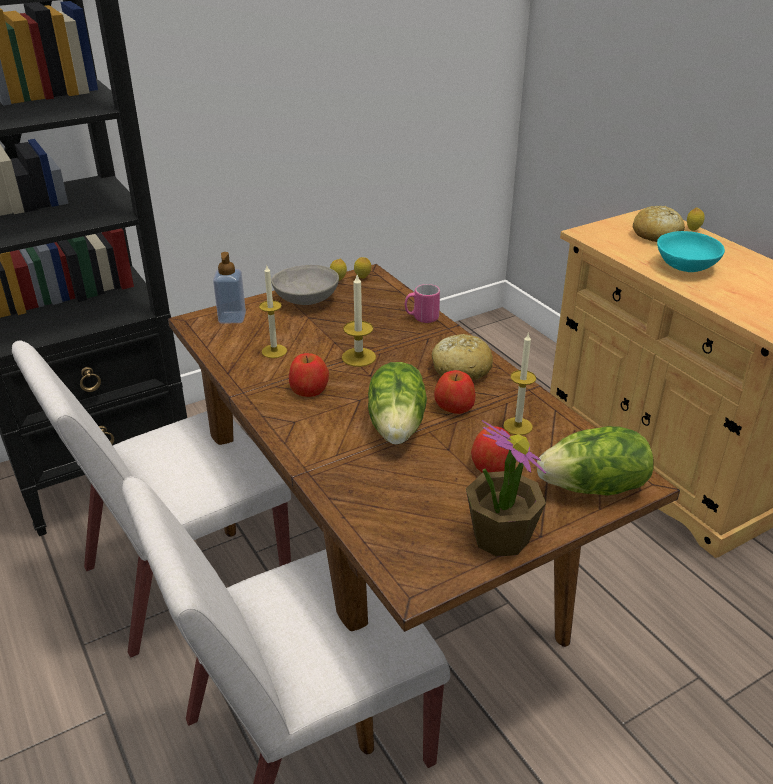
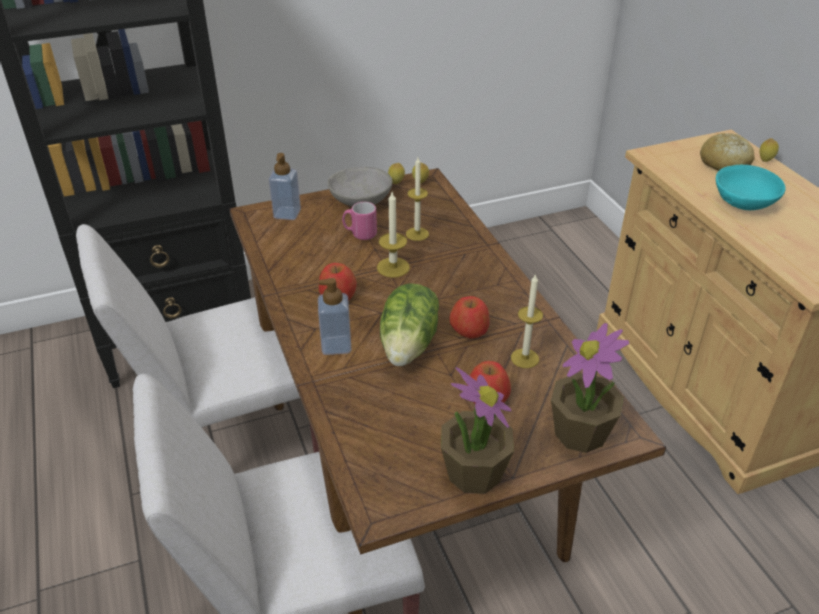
camera: 10 degrees right, 5 degrees up
(274, 351) = (316, 253): candle -> candle (417, 234)
(321, 435) = (336, 345): none -> soap dispenser
(421, 318) = (464, 231): pink mug -> pink mug (360, 234)
(460, 368) = (487, 290): bread -> none
(594, 488) = (580, 433): lettuce -> potted plant

